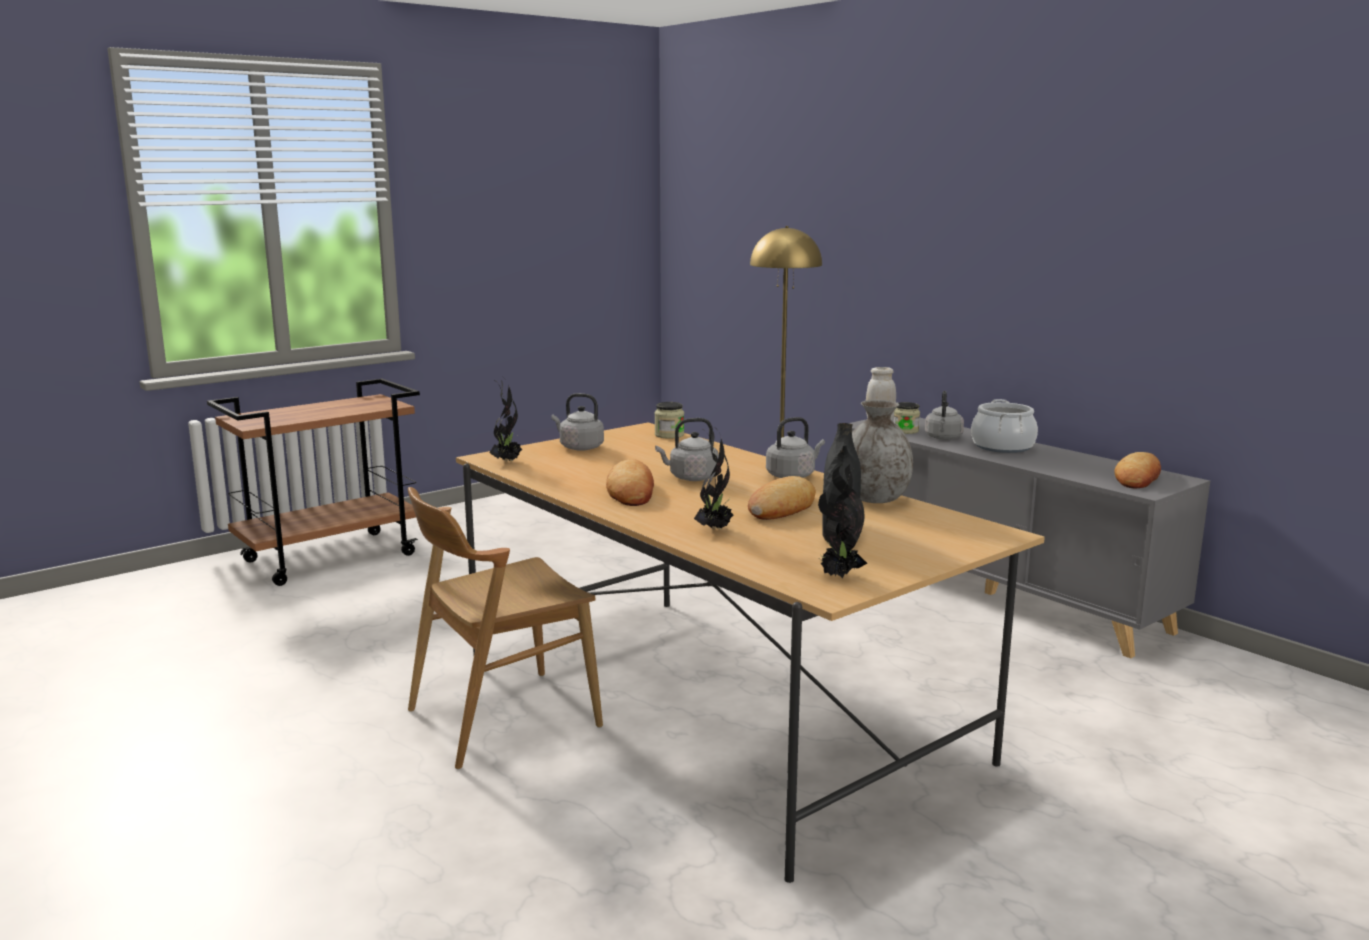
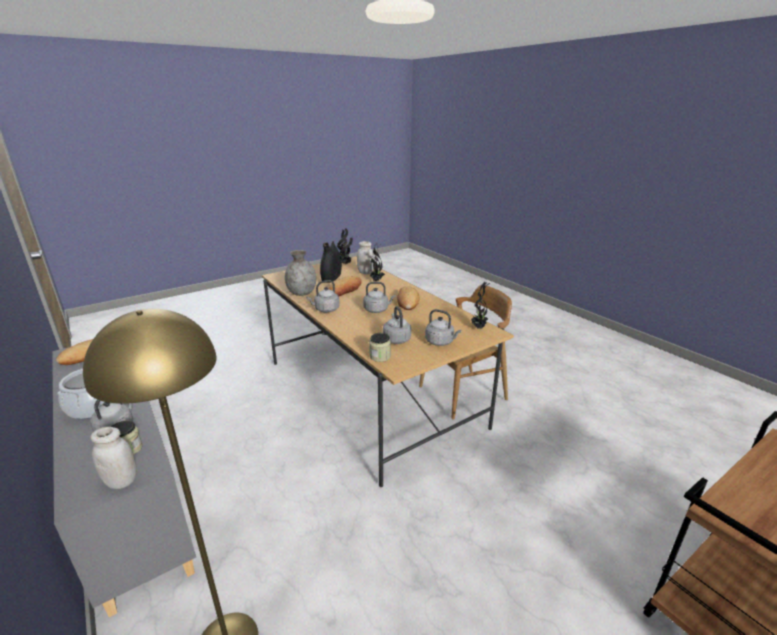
camera: 175 degrees left, 10 degrees up
(648, 448) = (396, 339): none -> grey kettle
(756, 550) = (365, 272): none -> white jar

